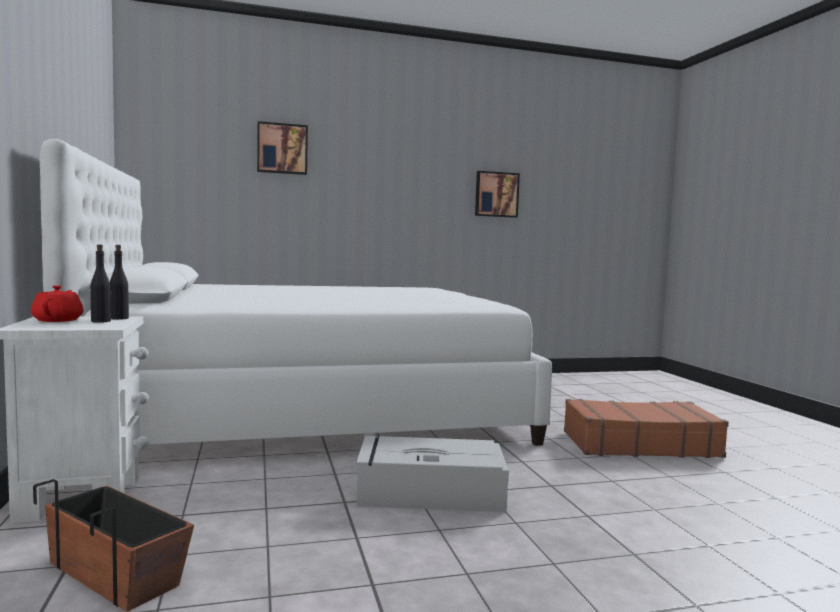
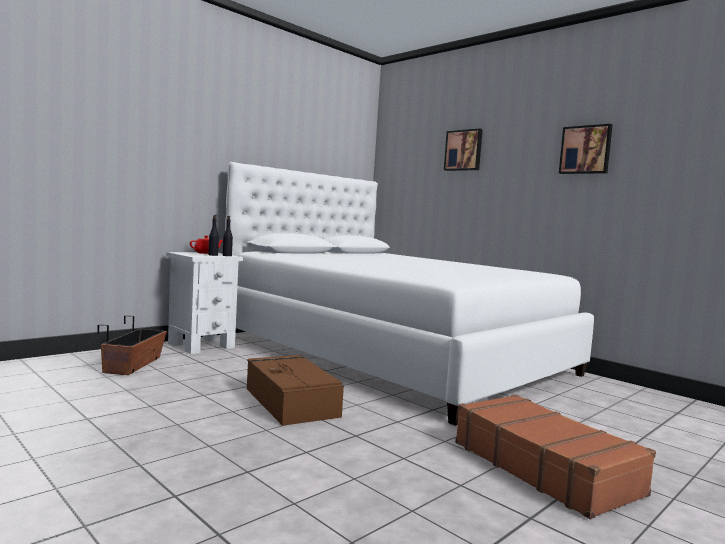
camera: 60 degrees right, 0 degrees up
(428, 492) = (290, 401): grey storage box -> brown storage box
(496, 194) = (668, 175): picture -> picture (585, 150)

